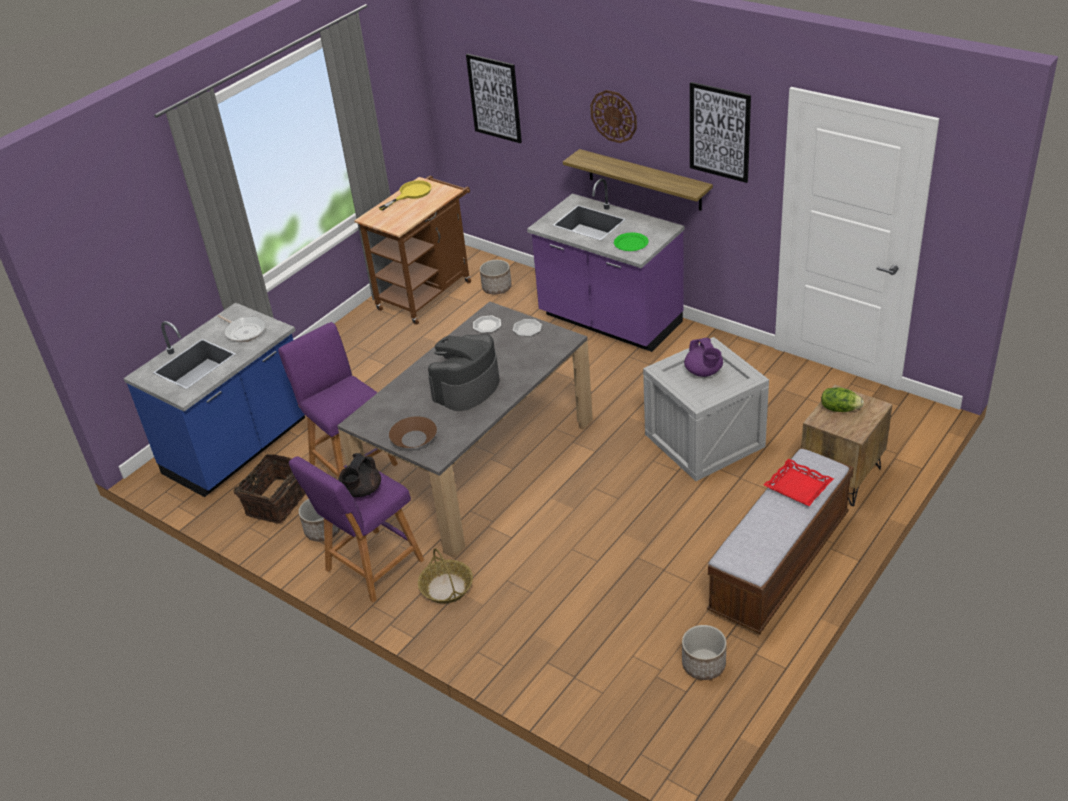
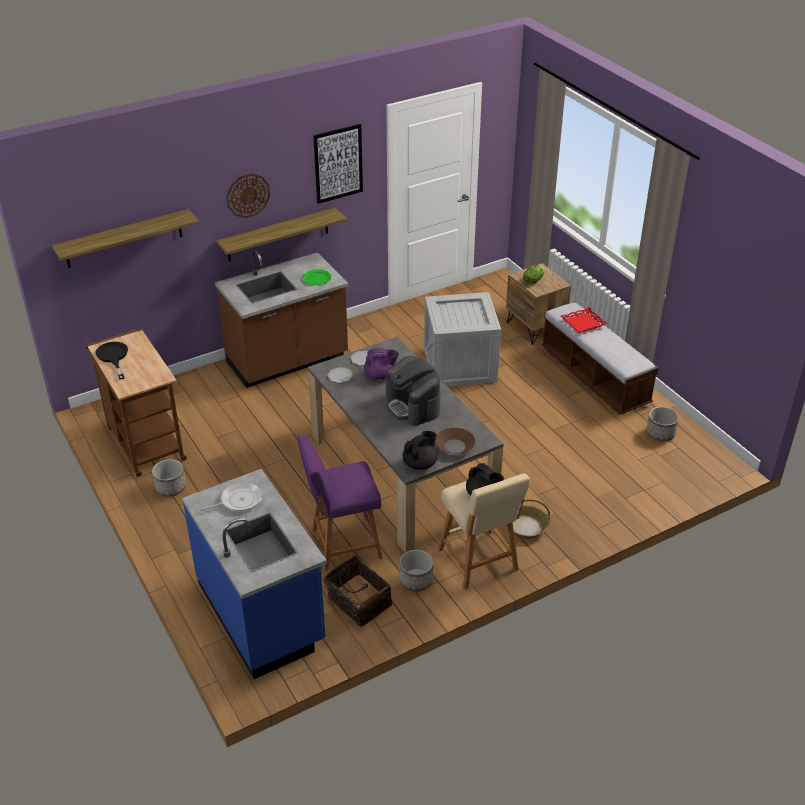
camera: 70 degrees left, 0 degrees up
(371, 425) = (420, 464): none -> black teapot
(371, 568) = (479, 562): purple stool -> beige stool
(411, 194) = (113, 357): yellow frying pan -> black frying pan
(494, 98) = (124, 239): picture -> shelf
(496, 288) = (181, 402): planter -> planter (170, 488)
(609, 321) = (287, 361): purple counter -> brown counter
(704, 372) = (456, 314): purple teapot -> purple teapot (380, 375)

